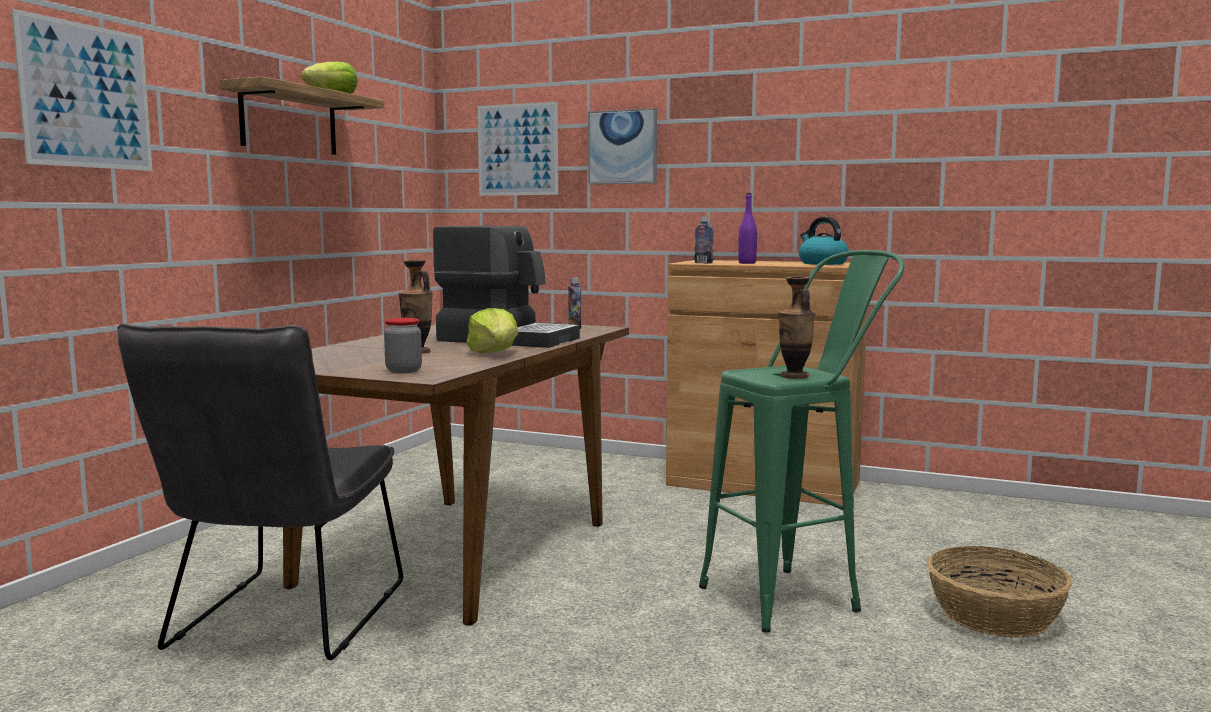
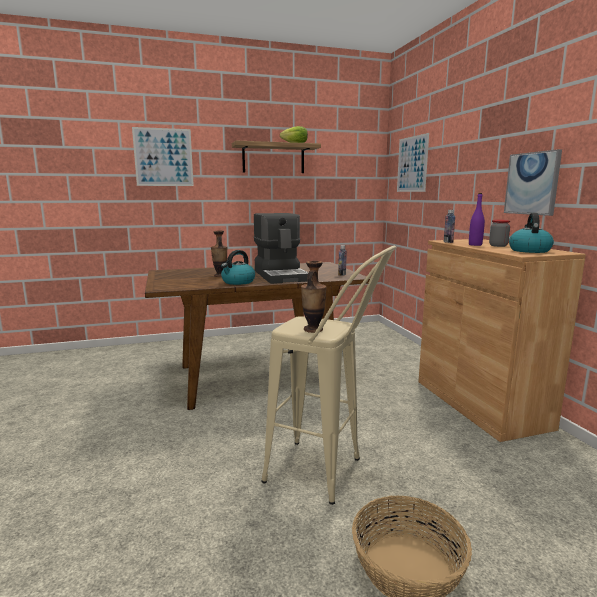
camera: 50 degrees right, 5 degrees up
(282, 622) = (155, 379): grey chair -> none
(403, 371) = (170, 284): jar -> jar (498, 246)
(494, 353) = (238, 282): lettuce -> kettle
(623, 147) = (454, 160): picture -> picture (532, 183)
(797, 595) = (327, 474): green stool -> beige stool

